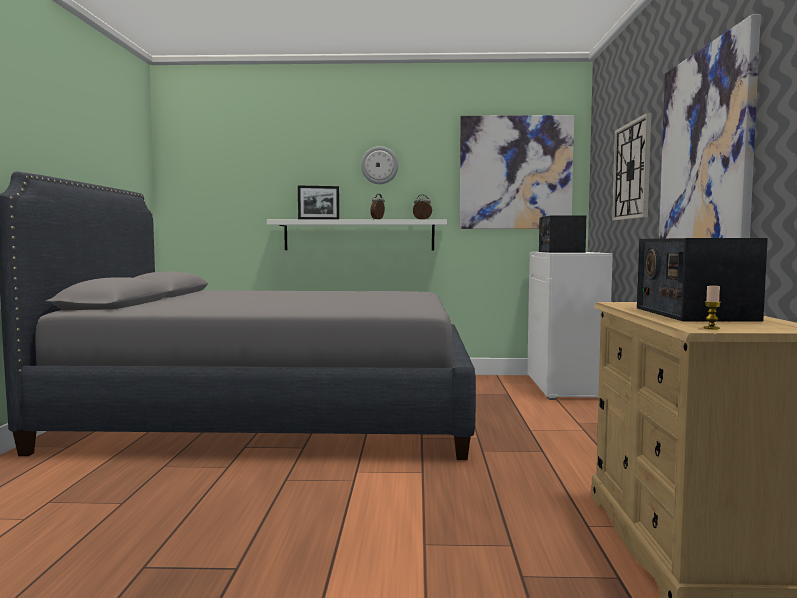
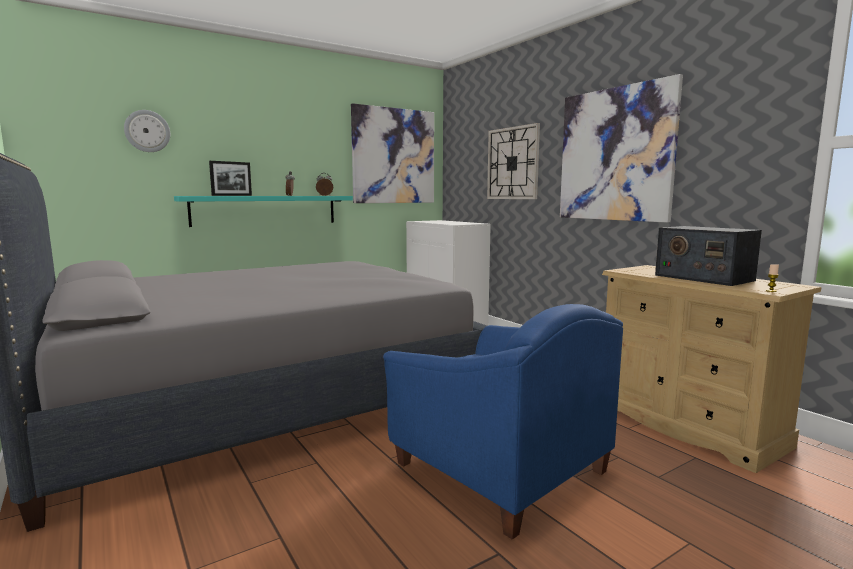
camera: 35 degrees left, 5 degrees up
(358, 515) = (497, 469): none -> blue armchair
(359, 235) = (265, 210): white shelf -> turquoise shelf
(379, 165) = (282, 143): wall clock -> wall clock (147, 131)
(560, 252) = (443, 222): radio -> none

